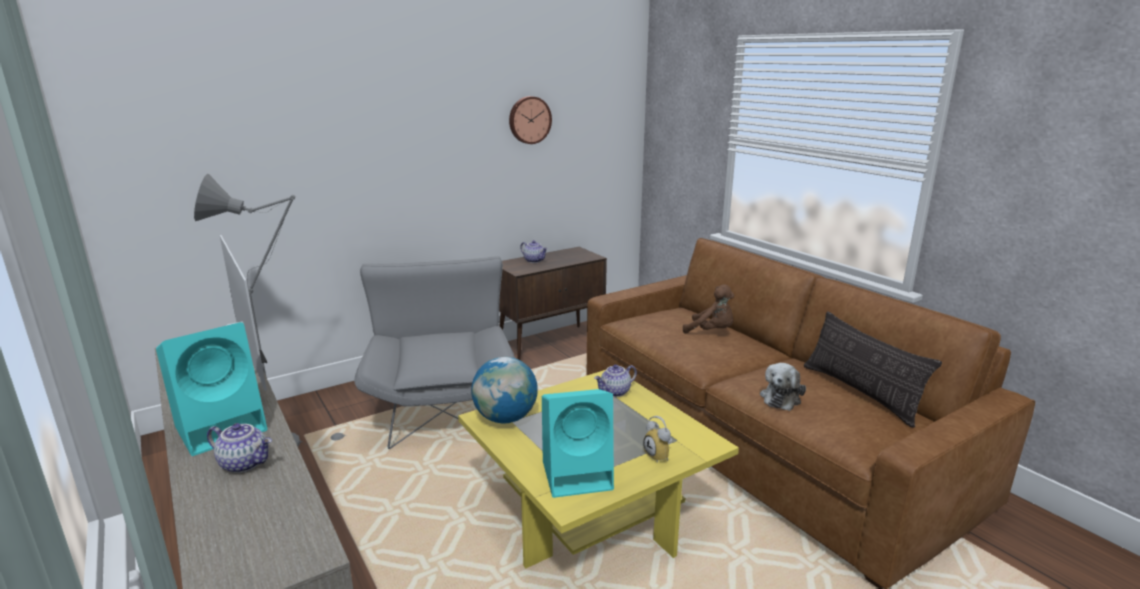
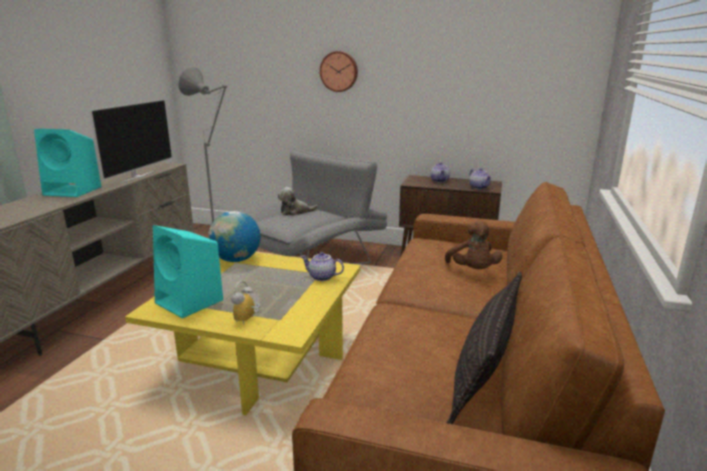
camera: 50 degrees right, 0 degrees up
(245, 463) = (41, 203): teapot -> teapot (479, 187)
(529, 120) = (462, 53): wall clock -> wall clock (339, 71)
(781, 397) = (394, 333): plush toy -> plush toy (295, 212)

